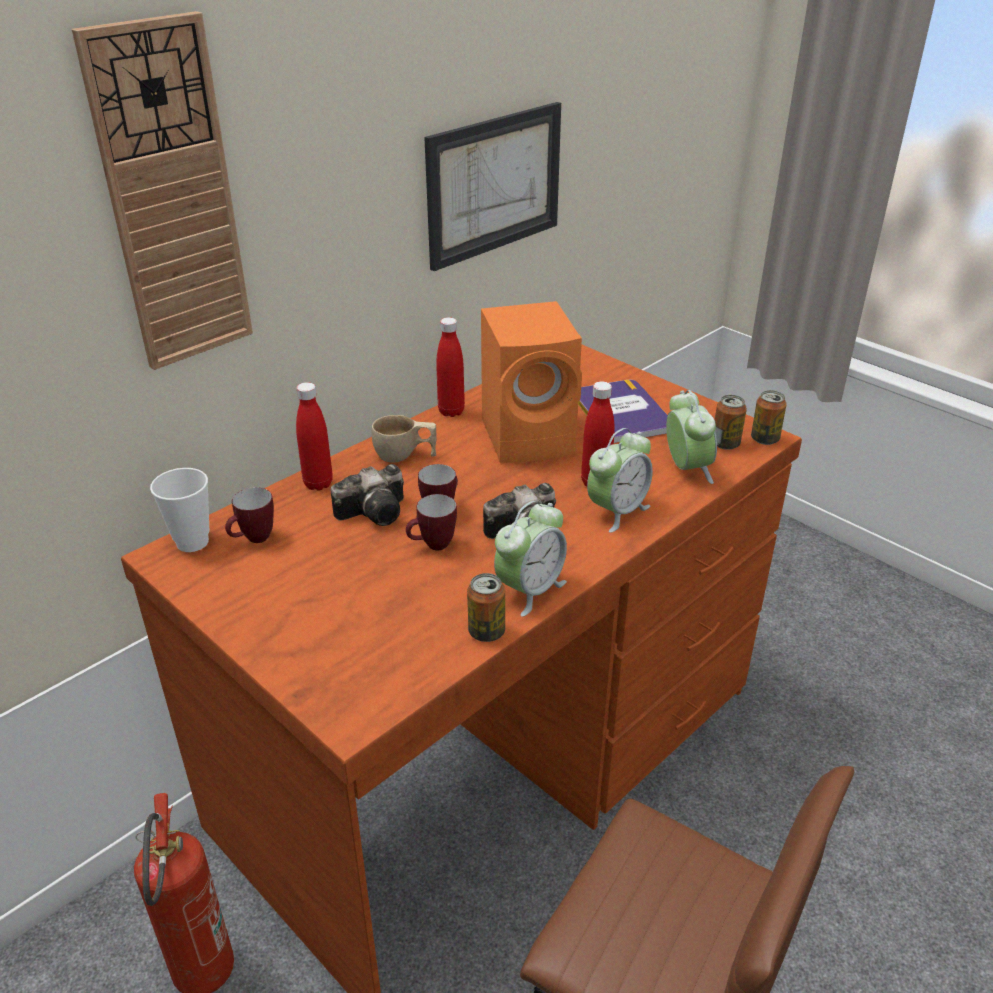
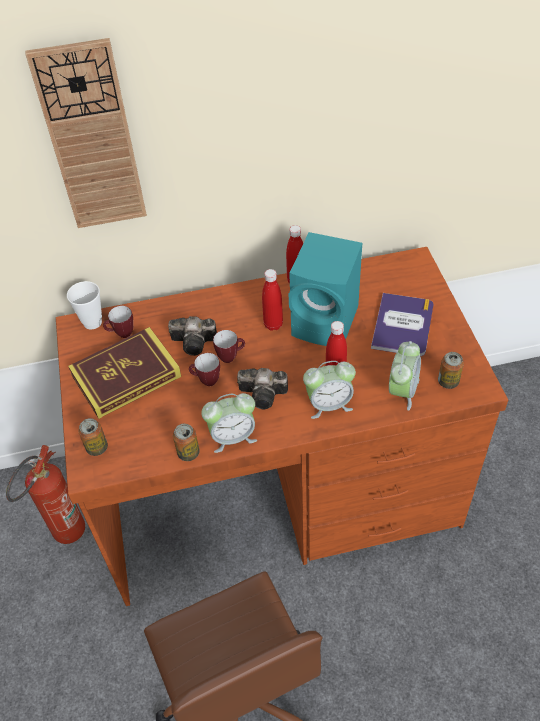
camera: 35 degrees right, 15 degrees up
(306, 583) = (126, 376): none -> book
(318, 483) = (180, 308): red bottle -> red bottle (273, 325)
(405, 456) = (242, 306): beige cup -> none
(494, 184) = (359, 139): picture -> none
(531, 437) = (327, 322): orange speaker -> turquoise speaker
(764, 439) = (479, 389): can -> can (97, 448)

